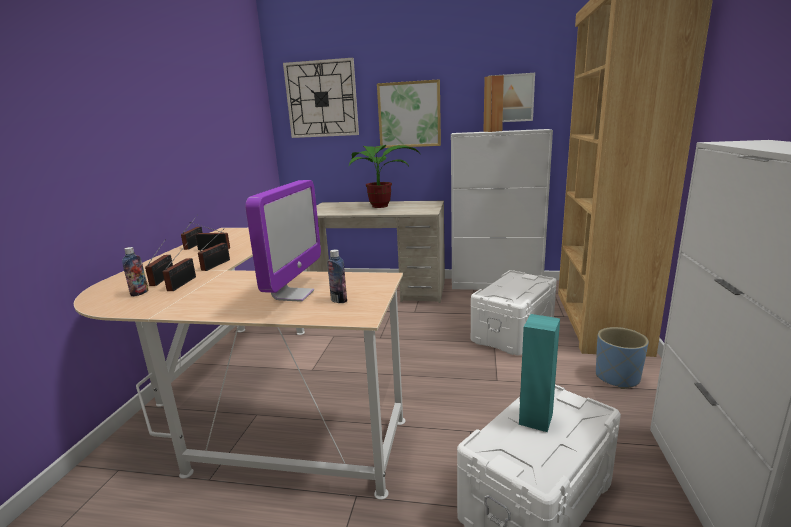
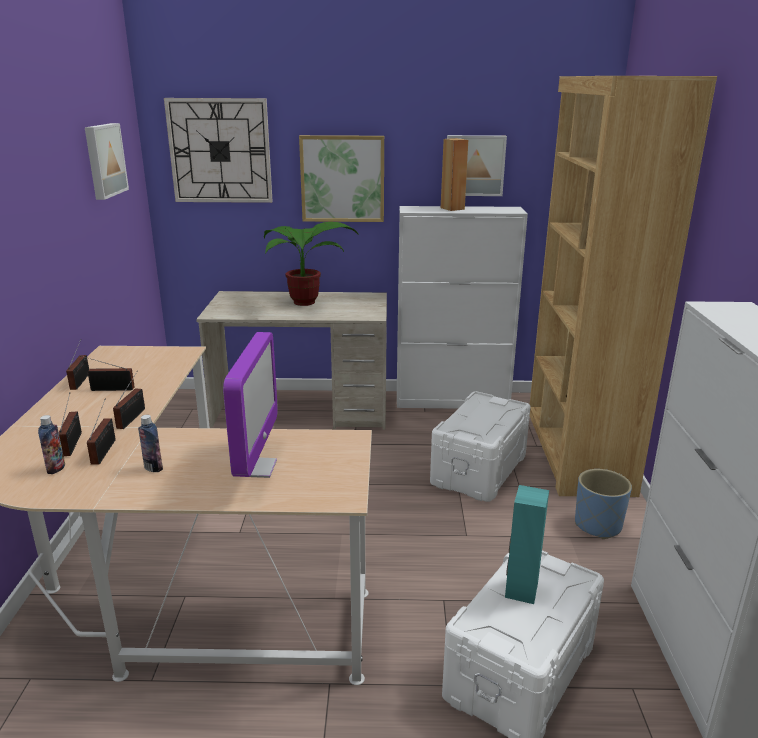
camera: 10 degrees left, 5 degrees up
(233, 99) = (104, 160): none -> picture
(339, 300) = (311, 475): bottle -> bottle (153, 468)

